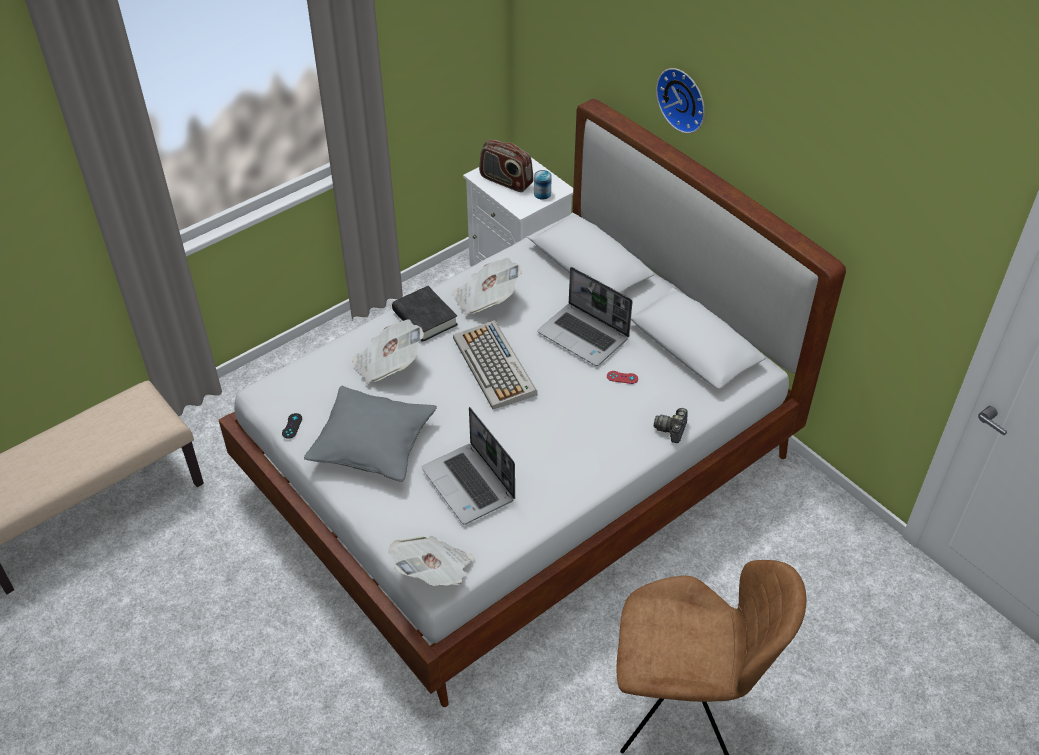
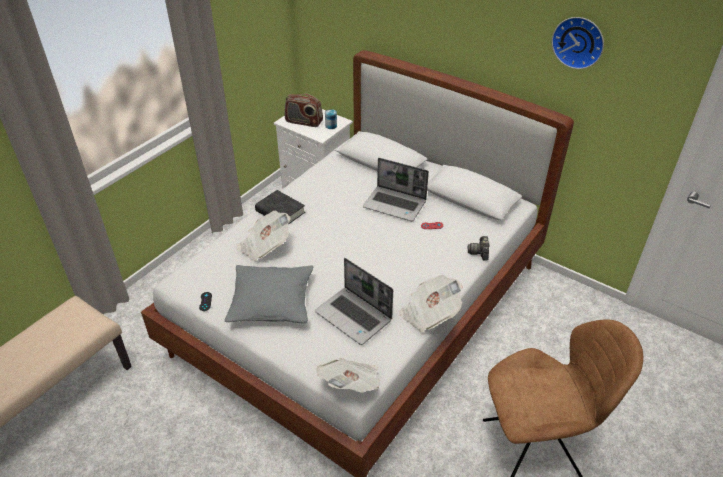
camera: 15 degrees left, 5 degrees down
(486, 299) = (319, 193): newspaper -> newspaper (429, 313)
(495, 366) = (342, 234): keyboard -> none
(684, 99) = (434, 32): wall clock -> wall clock (579, 41)

